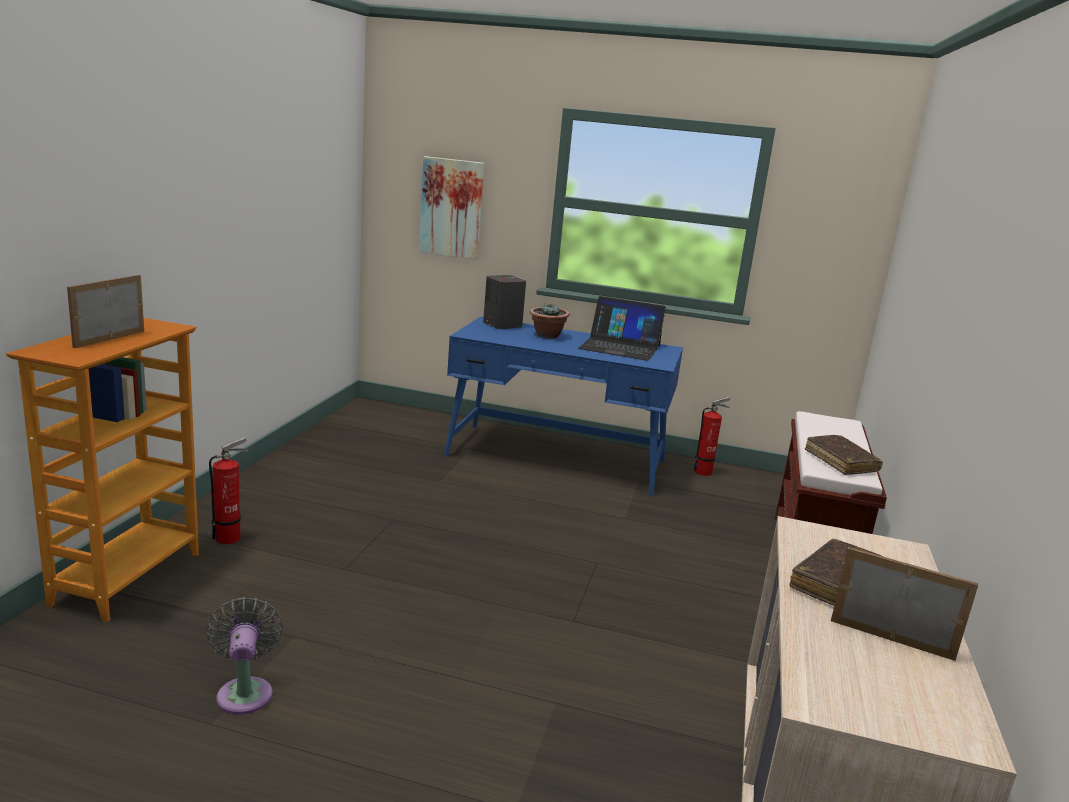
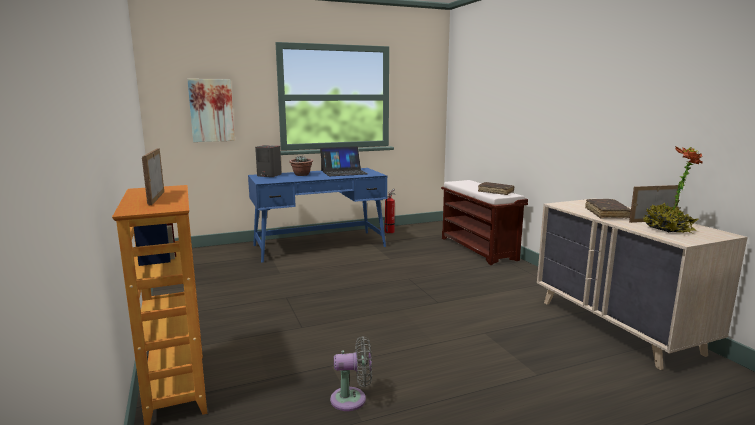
camera: 35 degrees left, 5 degrees down
(231, 537) = (207, 340): fire extinguisher -> none
(245, 692) = (352, 399): grey fan -> grey fan turned 135 degrees clockwise
(863, 669) = (667, 229): none -> potted plant

